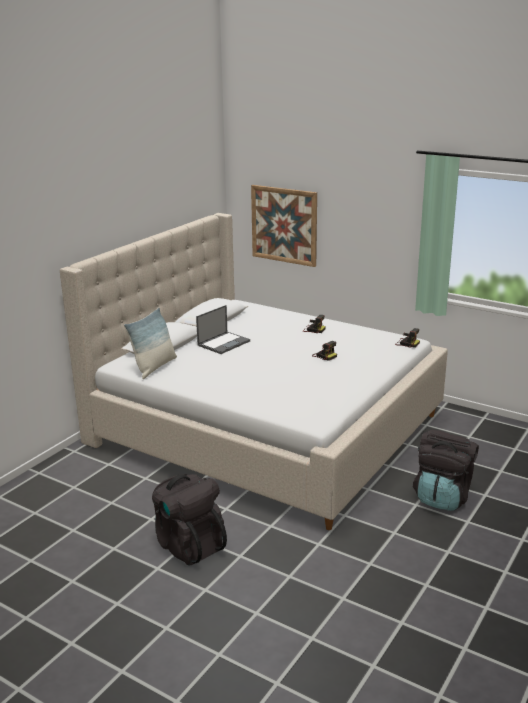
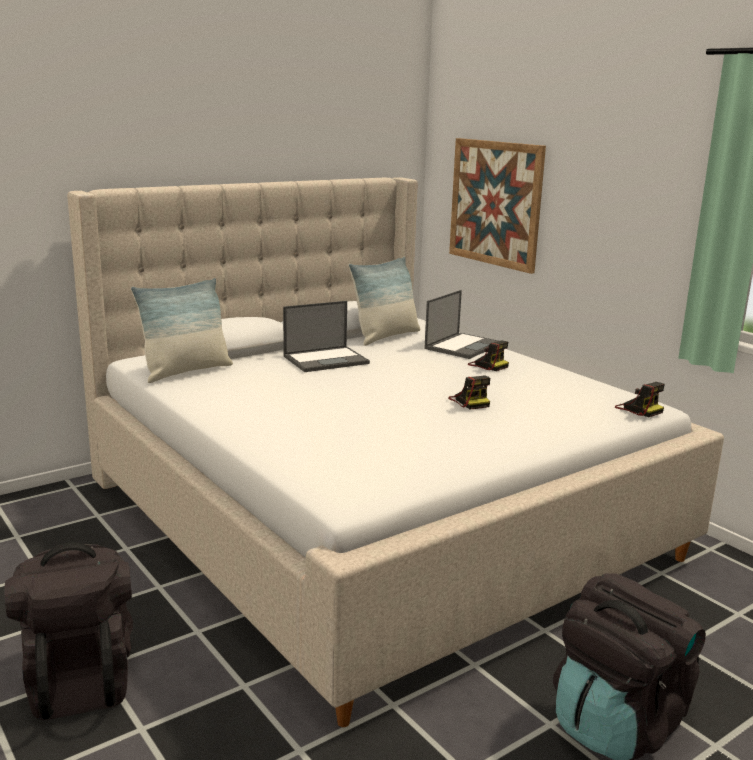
camera: 20 degrees right, 5 degrees down
(240, 319) = (385, 336): none -> pillow
(289, 318) = (463, 346): none -> laptop

